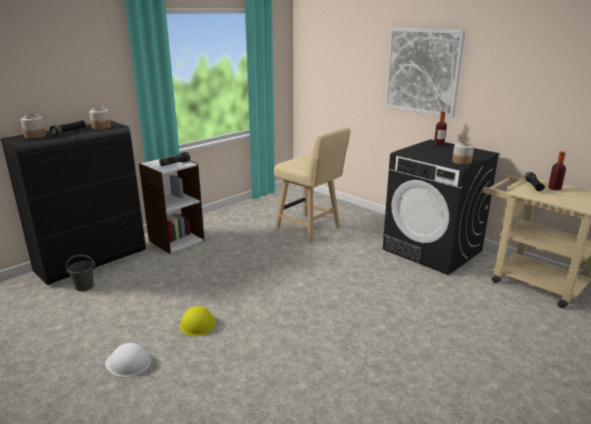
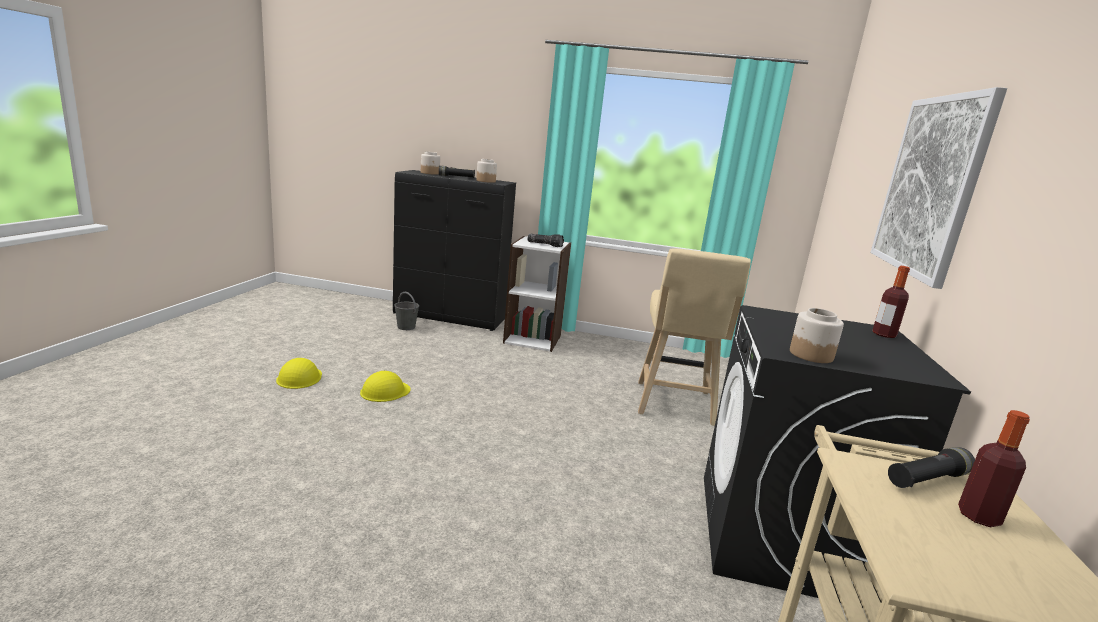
camera: 55 degrees right, 5 degrees down
(128, 362) = (299, 378): white hard hat -> yellow hard hat

